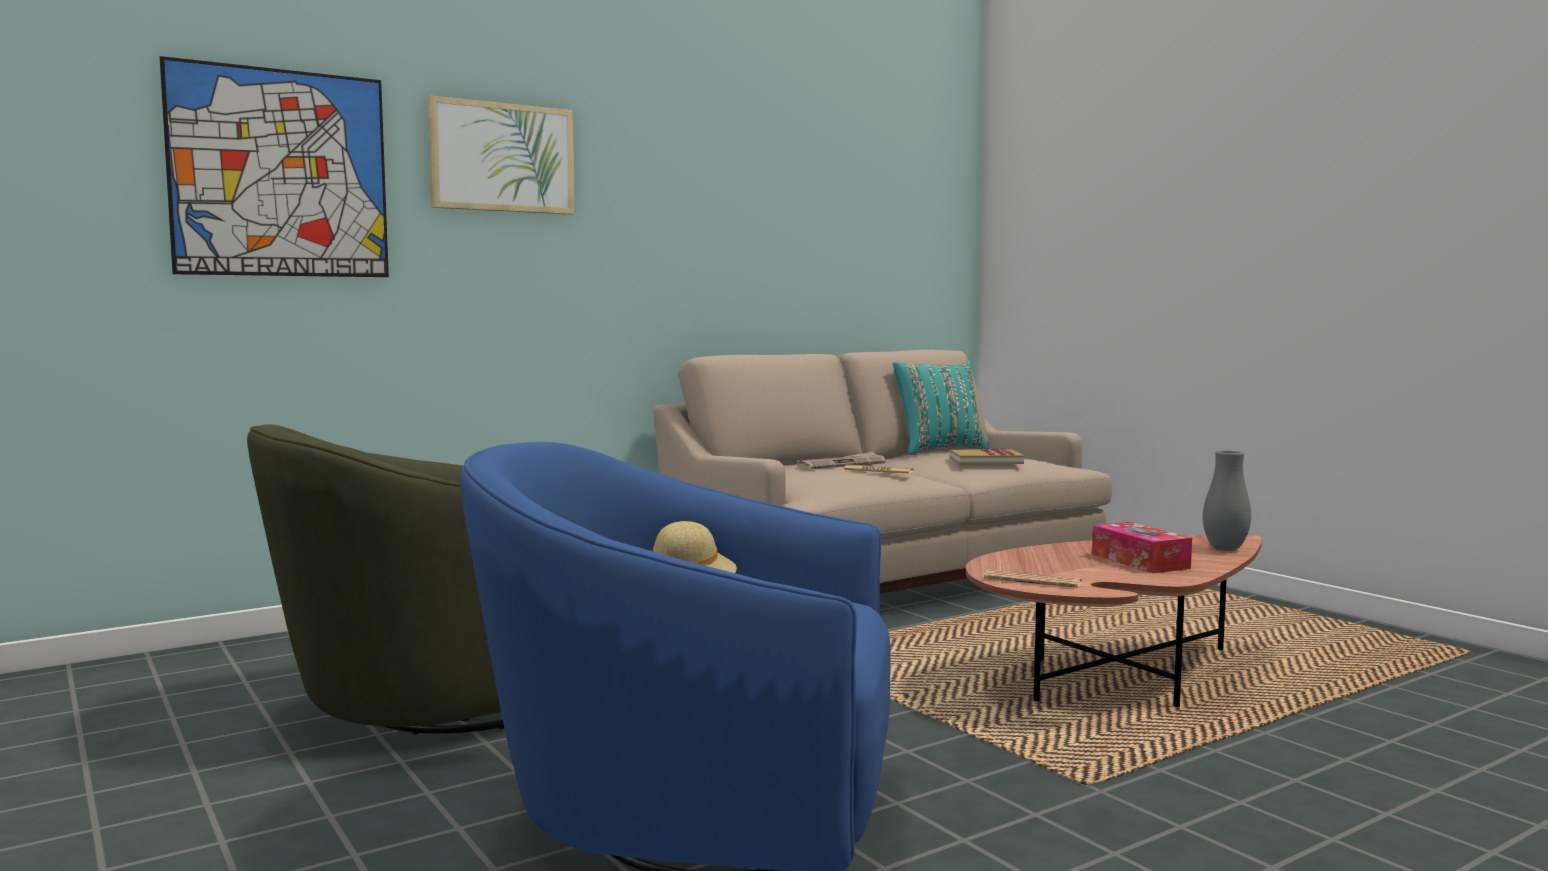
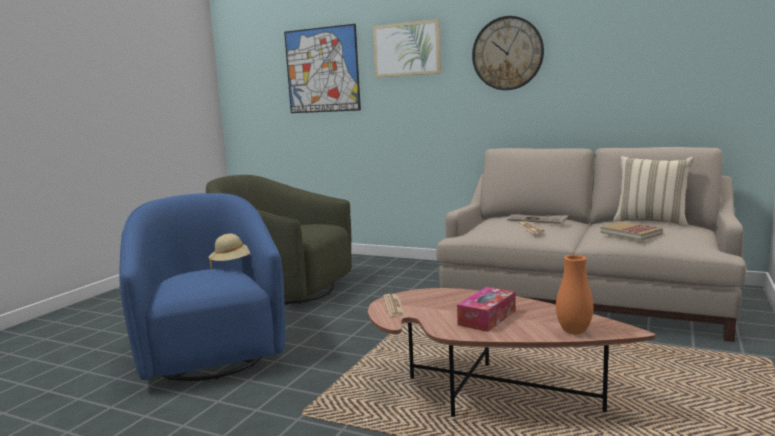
camera: 60 degrees right, 5 degrees up
(685, 194) = (507, 53): none -> wall clock
(938, 450) = (651, 221): turquoise pillow -> beige pillow
(1225, 549) = (574, 331): grey vase -> orange vase

